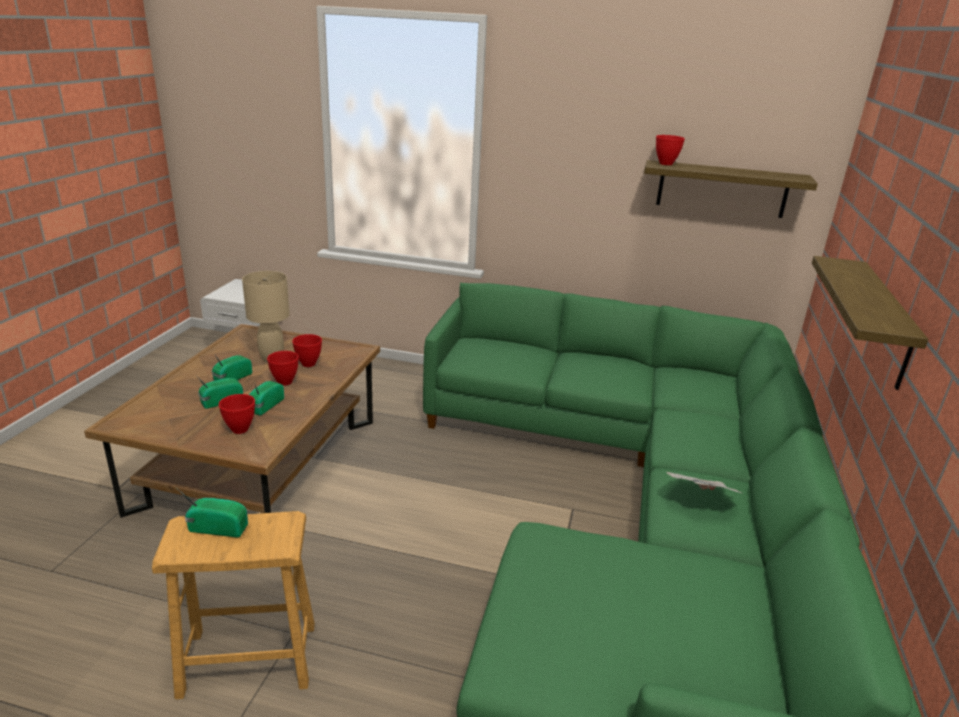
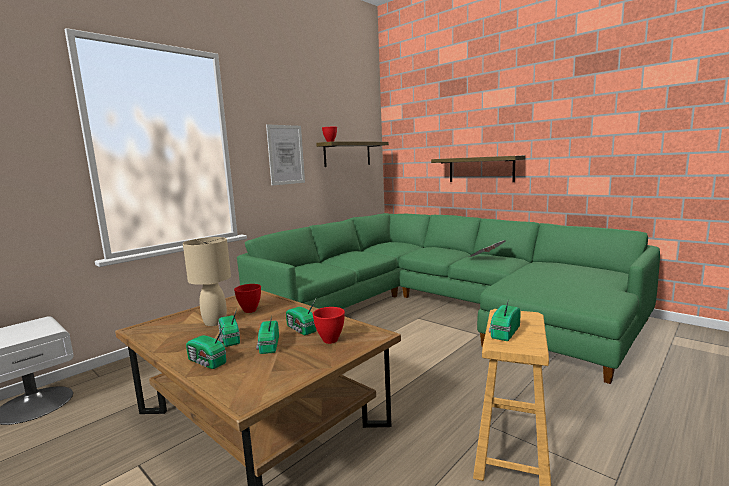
camera: 60 degrees left, 15 degrees down
(183, 384) = (207, 362): none -> radio
(285, 382) = (269, 320): red bowl -> none
(577, 173) = (286, 155): none -> picture

